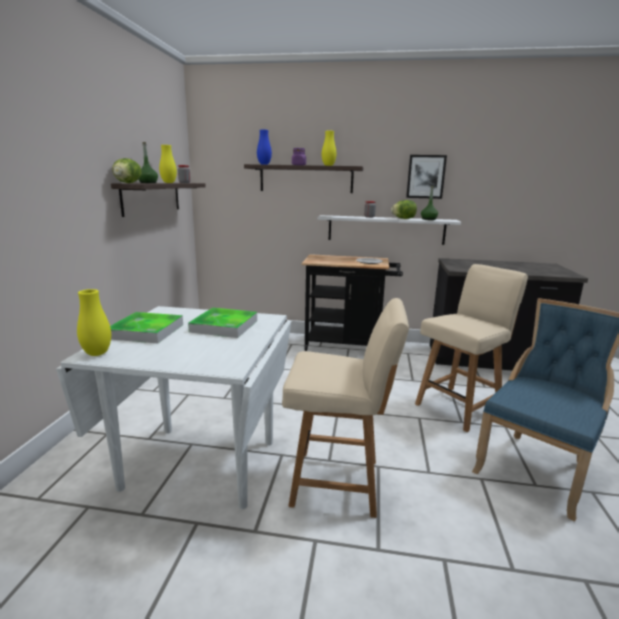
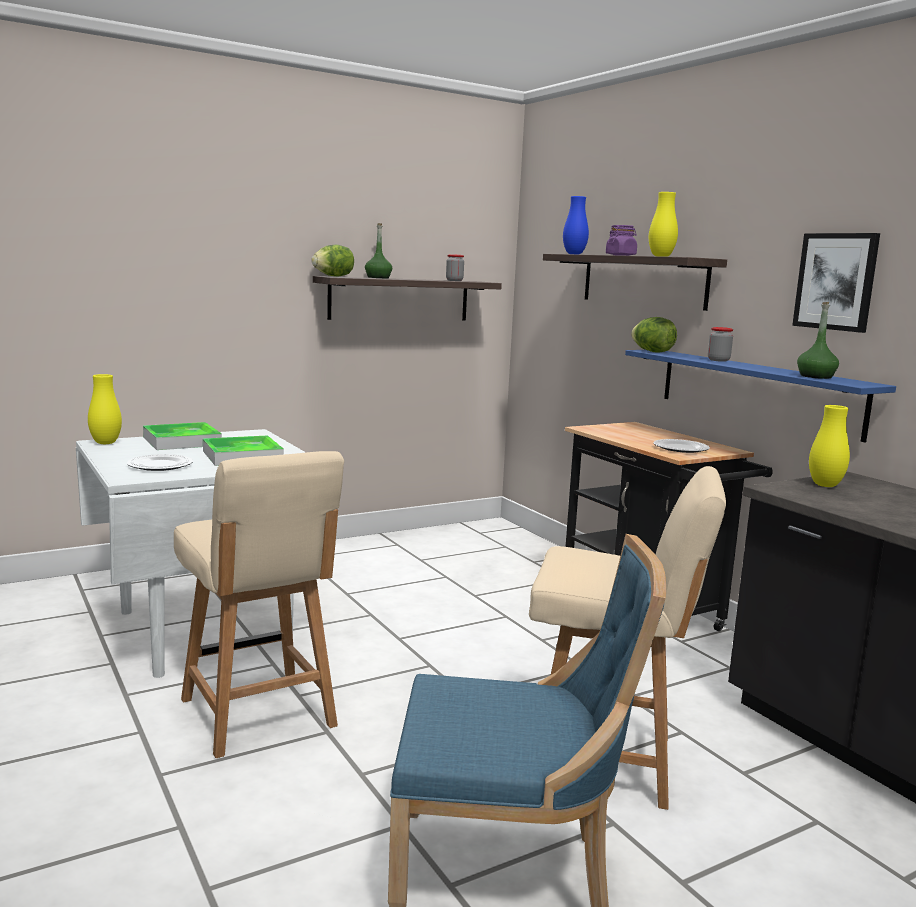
camera: 50 degrees right, 5 degrees down
(169, 183) = (422, 279): yellow vase -> yellow vase (825, 485)
(208, 352) = (159, 465): none -> plate
(386, 229) = (756, 391): white shelf -> blue shelf
(403, 218) = (768, 369): lettuce -> lettuce (652, 352)

